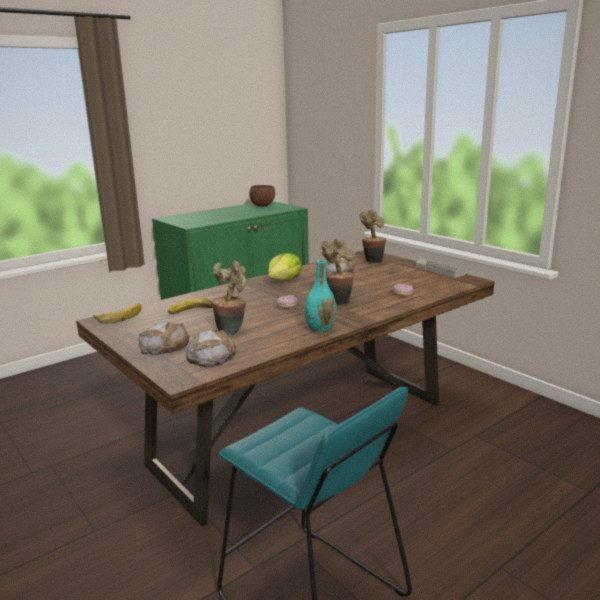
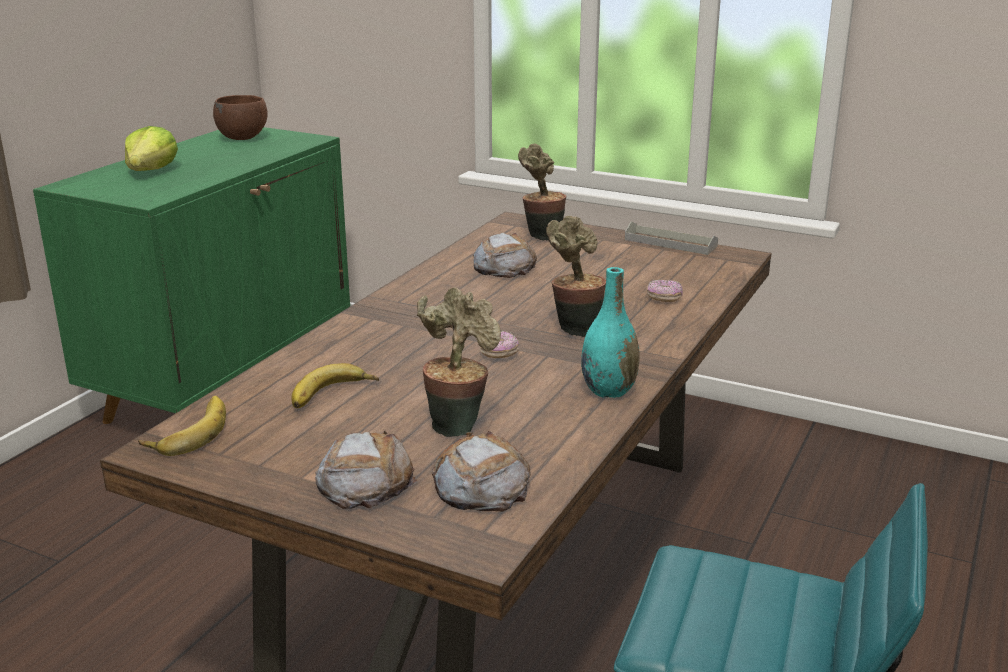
camera: 25 degrees left, 5 degrees up
(284, 281) = (431, 299): lettuce -> lettuce (151, 171)

